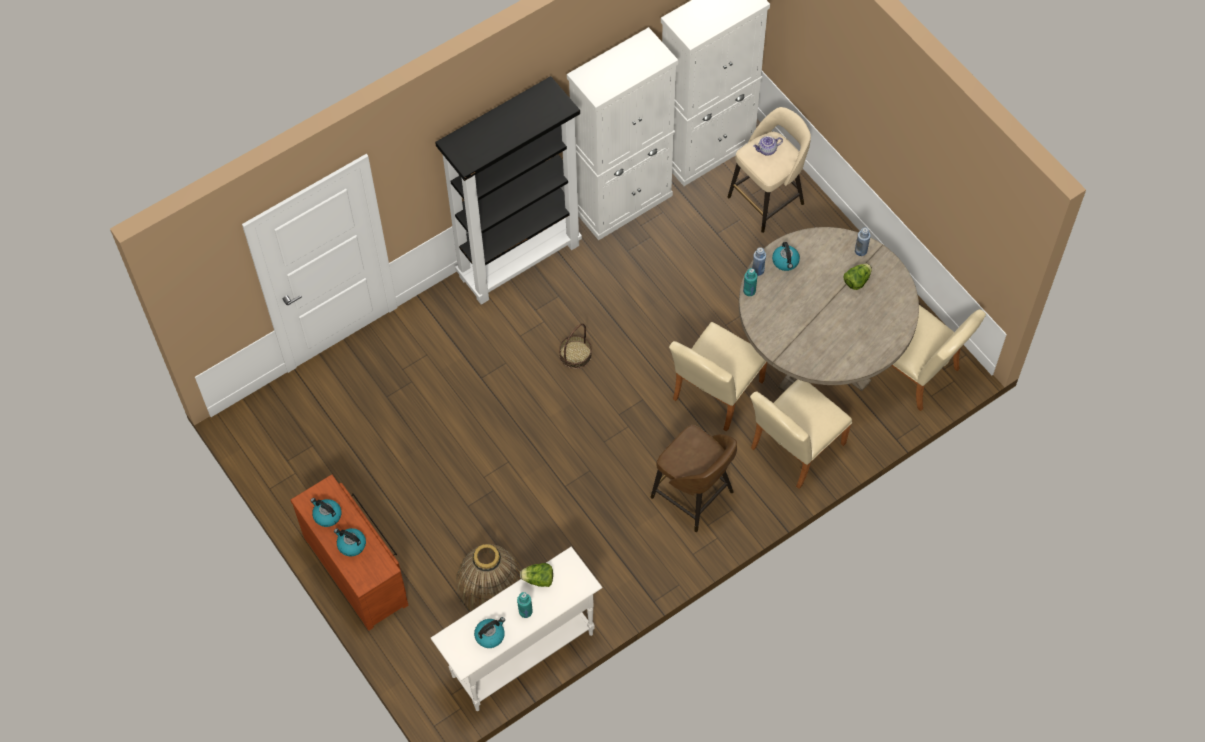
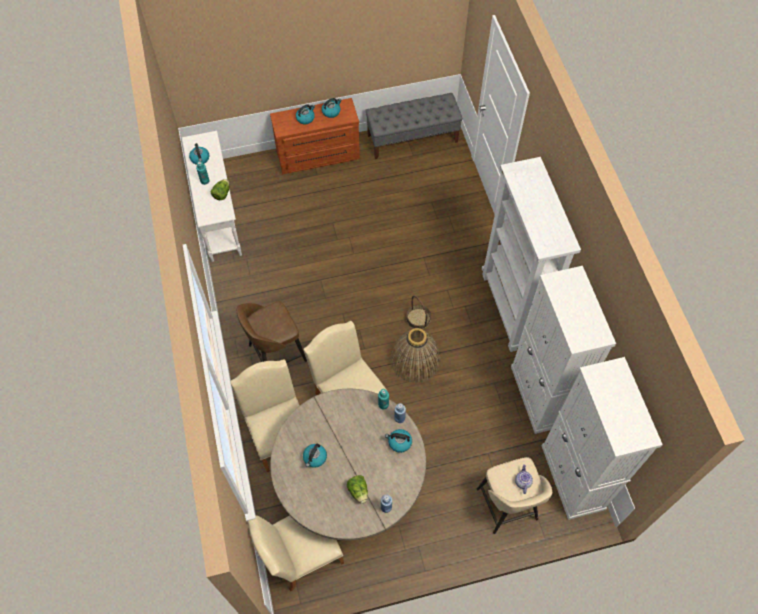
camera: 110 degrees right, 0 degrees up
(280, 456) = (412, 138): none -> grey bench
(490, 585) = (273, 218): basket -> basket (415, 360)
(519, 260) = (511, 309): black bookcase -> white bookcase
(842, 334) = (315, 458): none -> kettle

